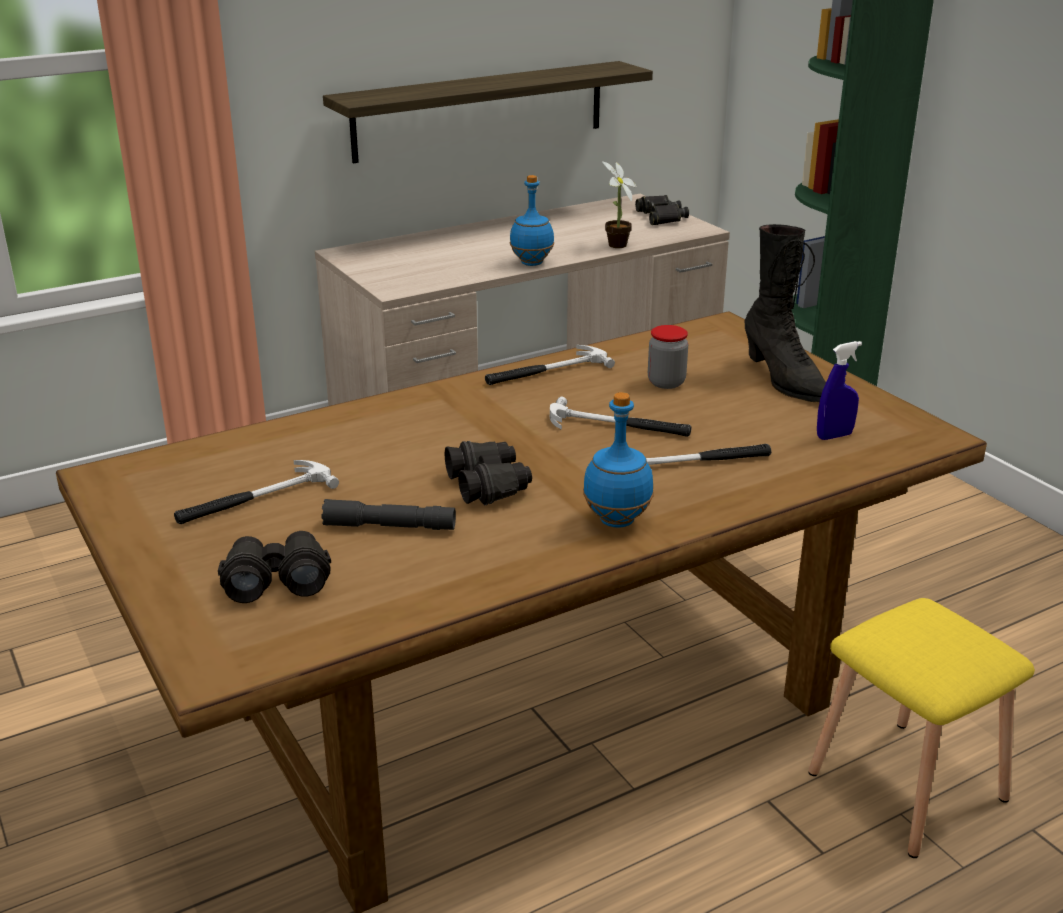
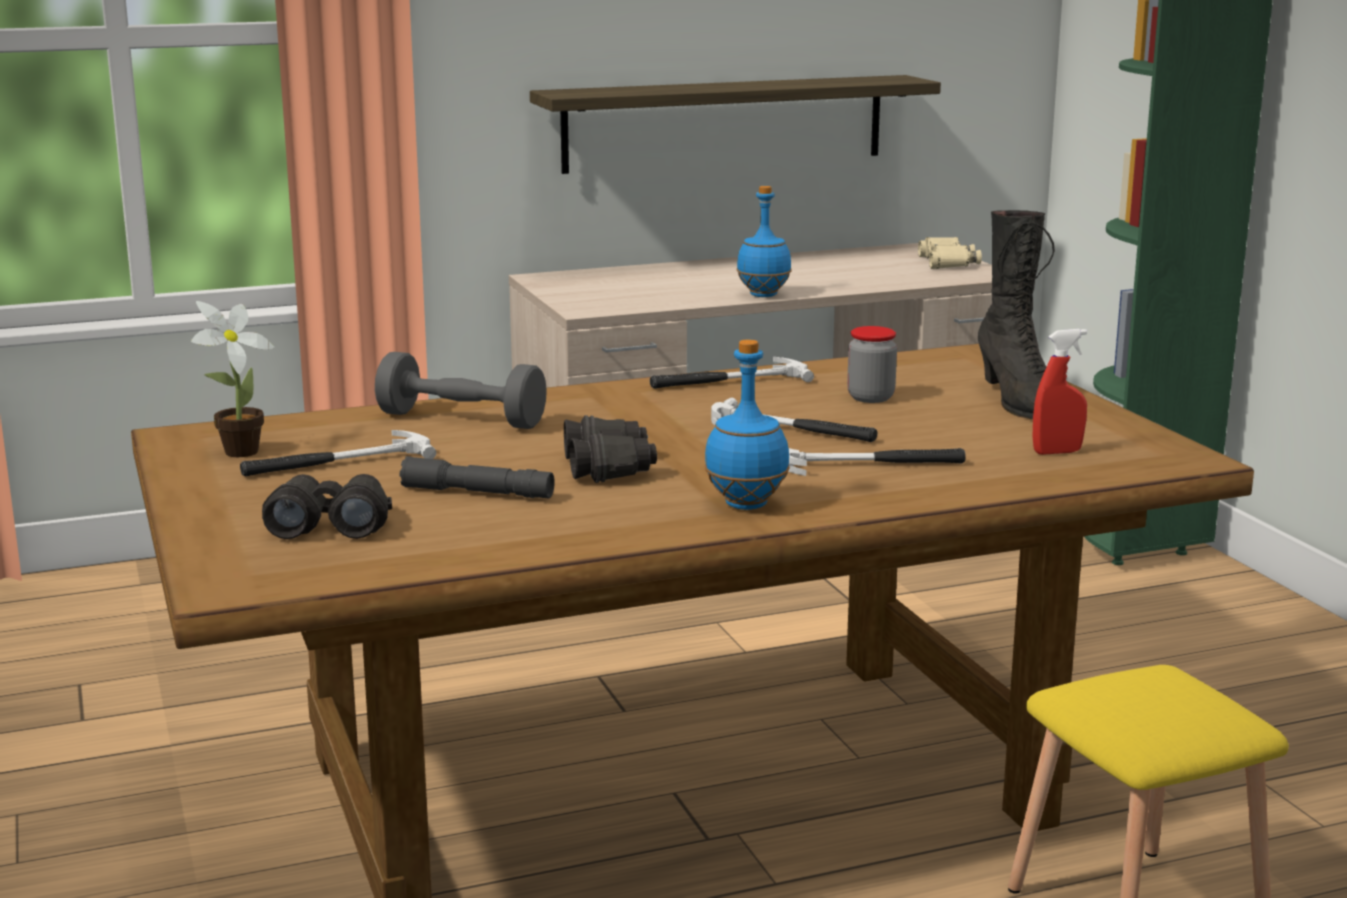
camera: 10 degrees right, 10 degrees down
(343, 435) = (461, 420): none -> grey dumbbell
(615, 246) = (875, 285): potted plant -> potted plant (236, 453)
(661, 217) = (947, 262): black binoculars -> beige binoculars
(834, 436) = (1057, 452): blue spray bottle -> red spray bottle

